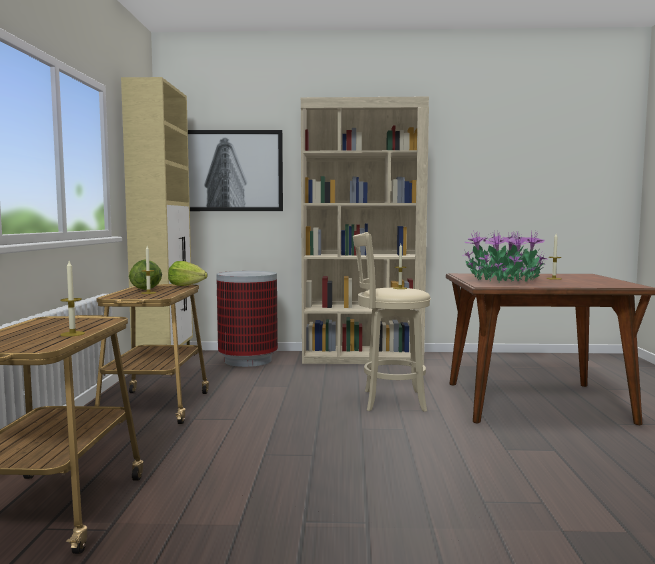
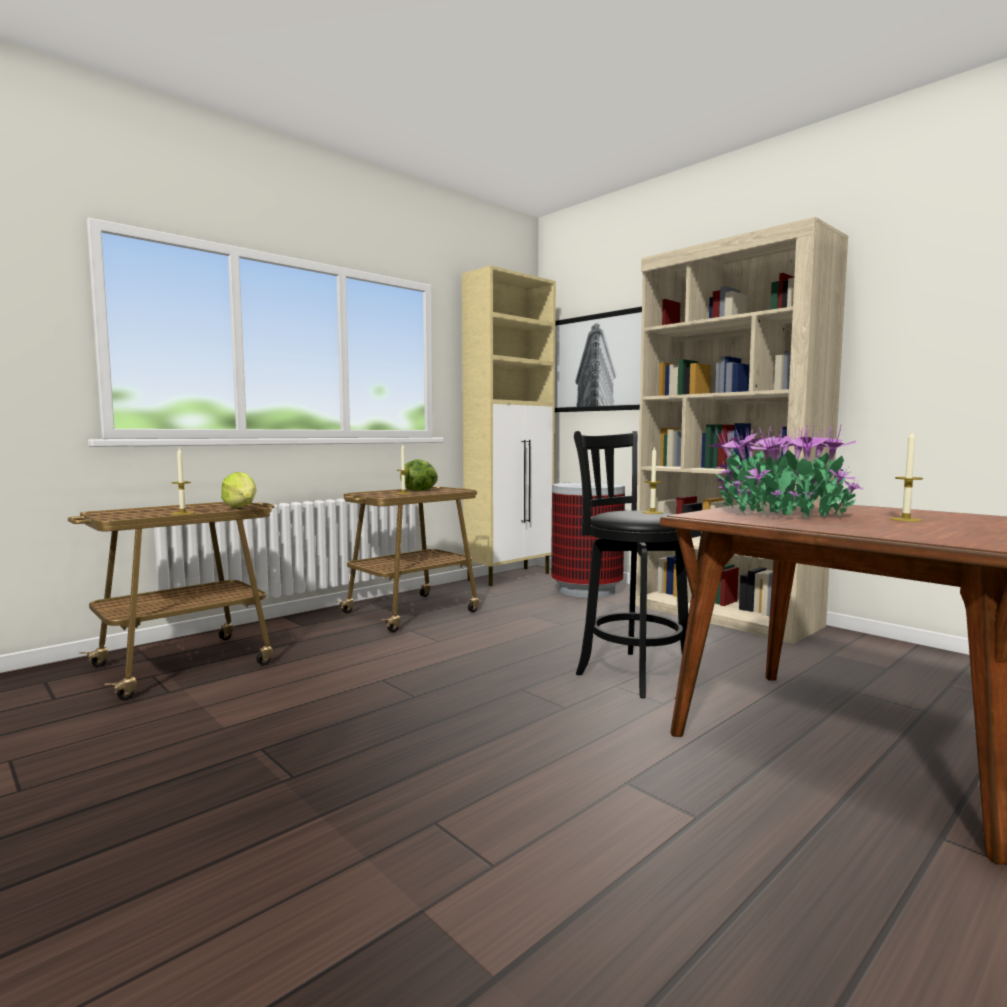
camera: 45 degrees right, 0 degrees up
(186, 285) = (462, 490): lettuce -> lettuce (241, 507)
(389, 400) = (630, 671): beige stool -> black stool

